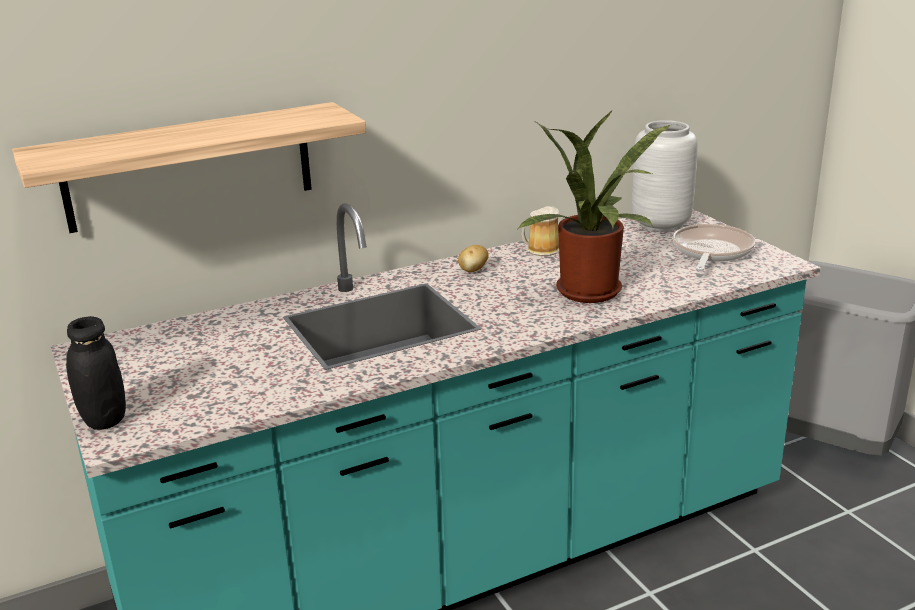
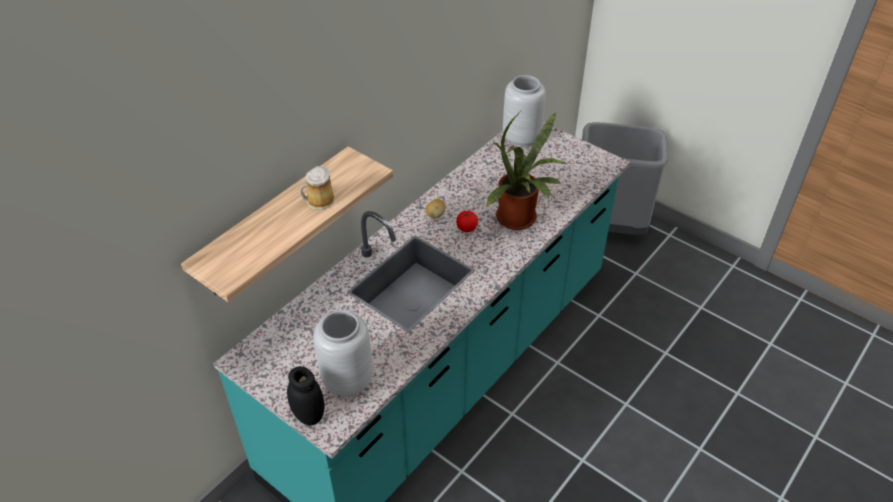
camera: 25 degrees left, 20 degrees up
(191, 398) = (347, 381): none -> grey vase
(506, 289) = (466, 228): none -> tomato
(541, 250) = (464, 183): mug -> mug (318, 201)
(711, 252) = (564, 161): frying pan -> none

